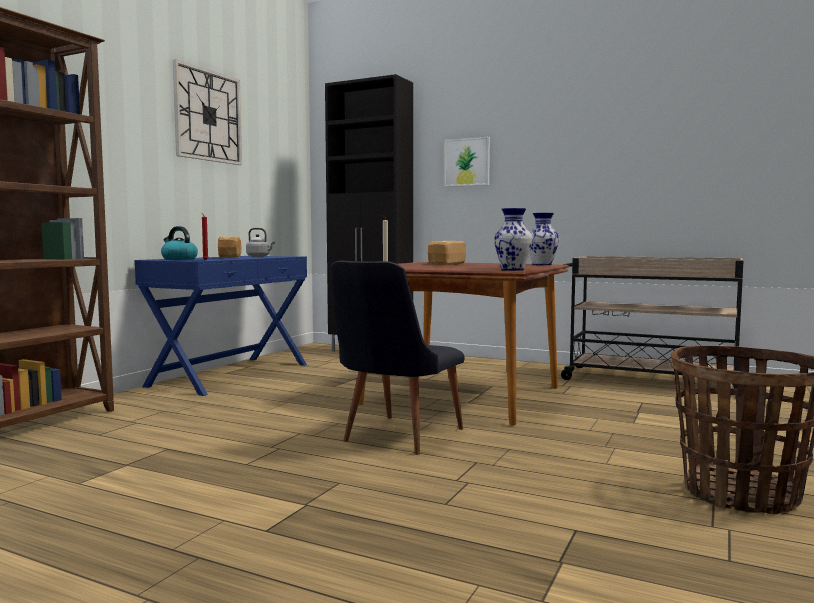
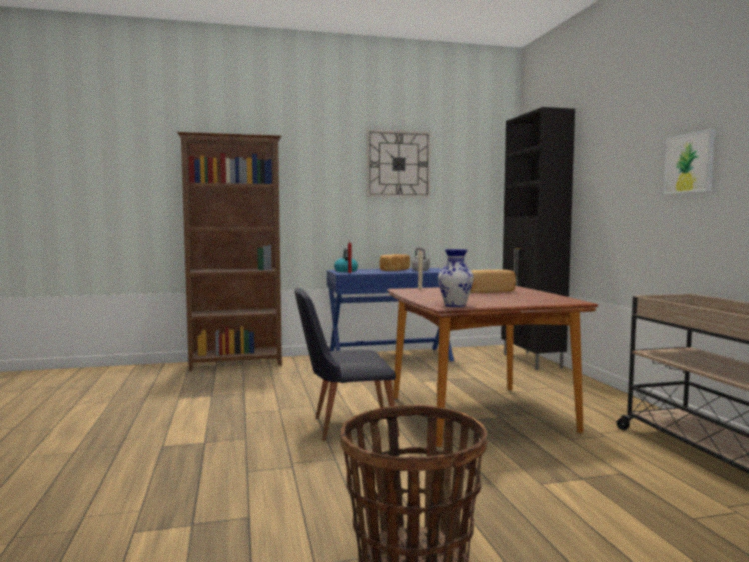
camera: 50 degrees right, 0 degrees up
(467, 162) = (610, 184): picture -> picture (689, 163)
(541, 264) = (559, 301): vase -> none

